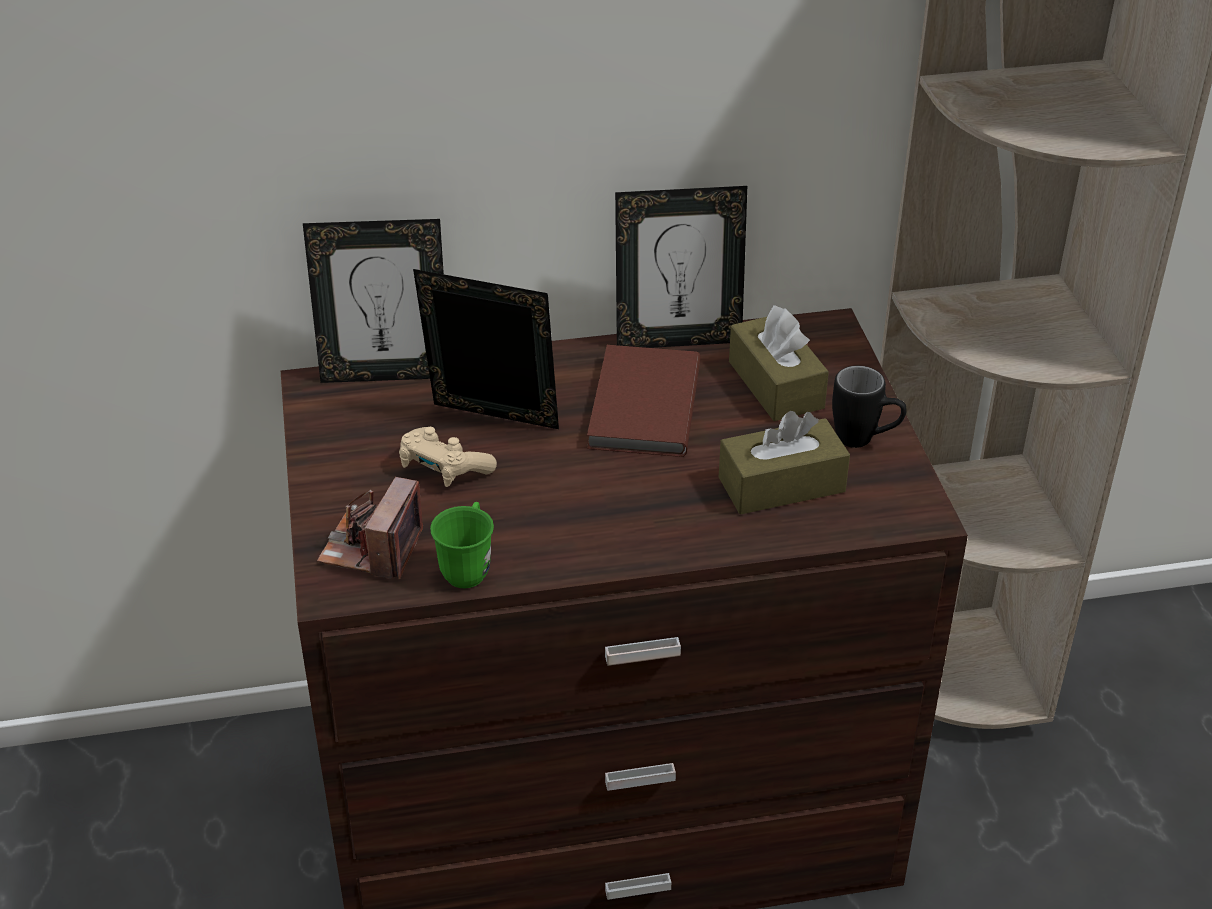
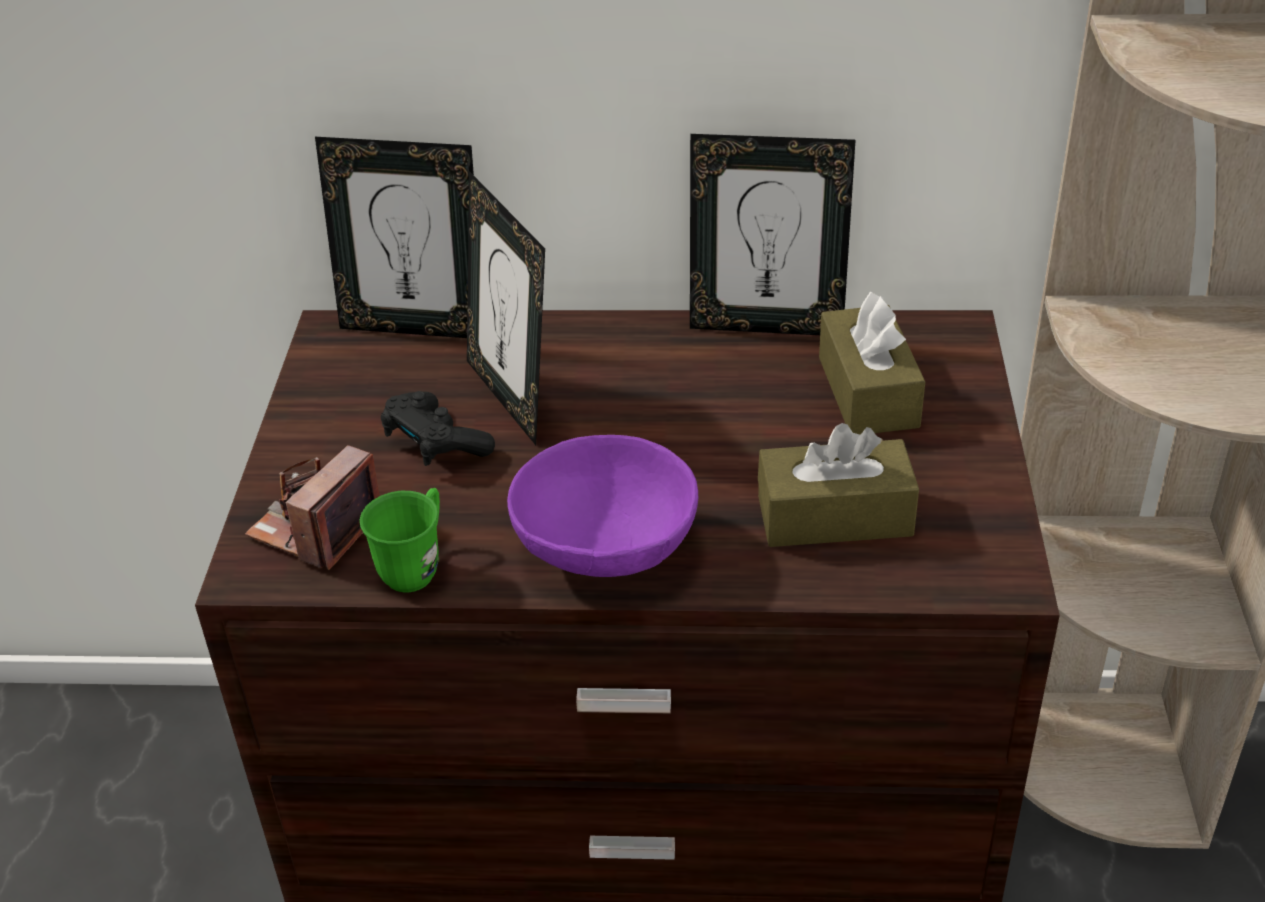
camera: 15 degrees right, 0 degrees up
(444, 469) = (435, 444): beige game controller -> black game controller
(492, 423) = (512, 397): picture frame -> picture frame turned 150 degrees counterclockwise
(616, 534) = (608, 550): none -> purple bowl
(640, 407) = (693, 399): brown book -> none
(865, 440) = (959, 474): black mug -> none

